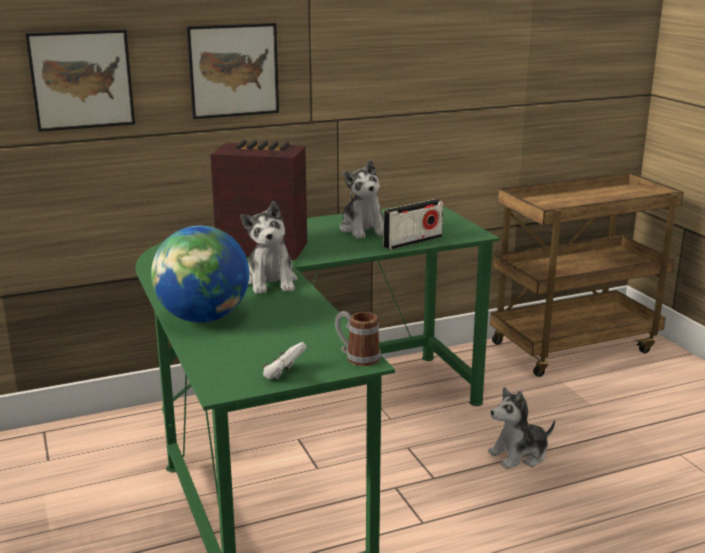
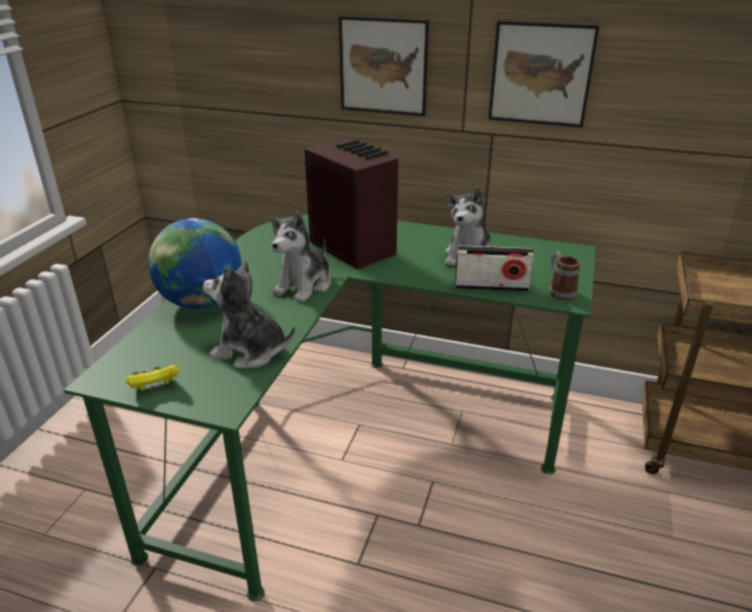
camera: 40 degrees right, 10 degrees up
(81, 80) = (250, 58): picture -> picture (541, 74)
(283, 374) = (155, 387): white game controller -> yellow game controller
(357, 357) = (230, 399): mug -> mug (559, 291)
(519, 455) = (524, 550): plush toy -> plush toy (250, 351)

